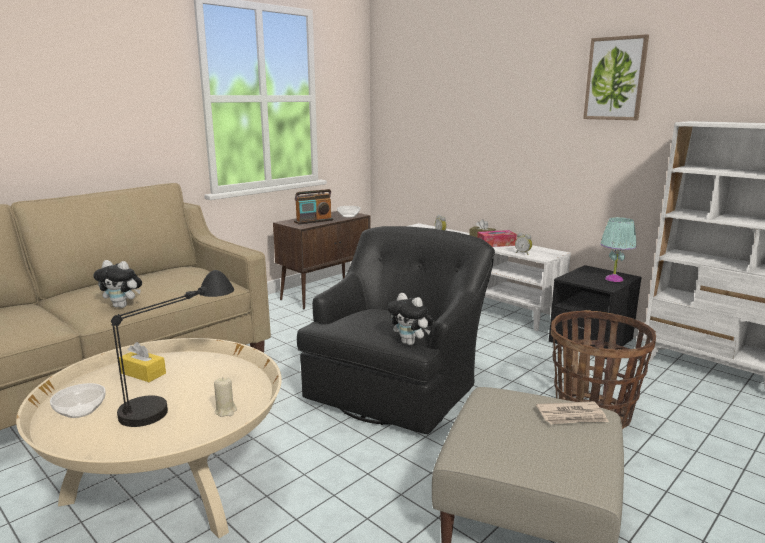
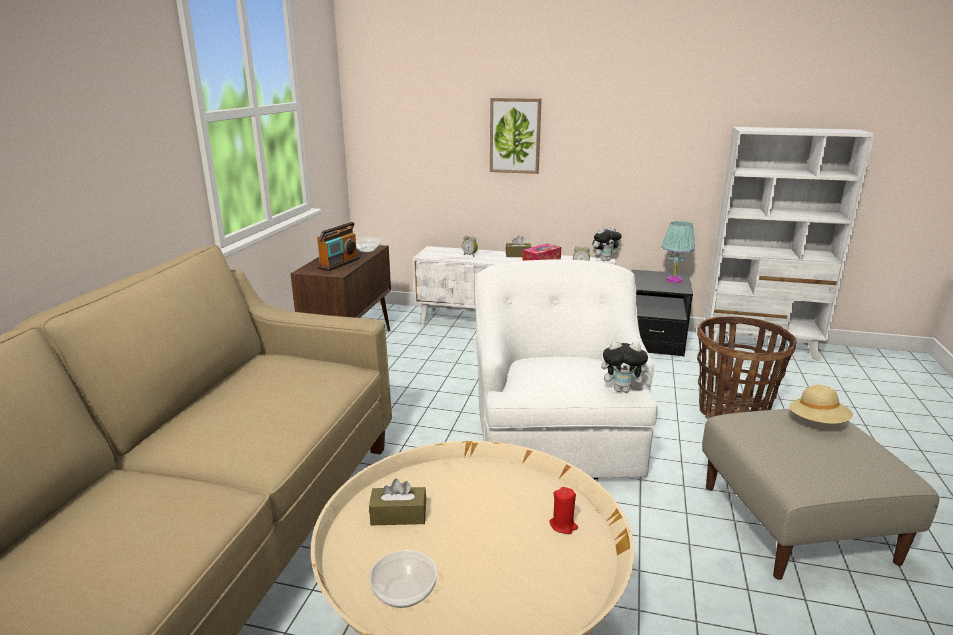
camera: 30 degrees left, 5 degrees up
(123, 306) = (279, 435): plush toy -> plush toy (605, 260)
(143, 373) = (398, 515): yellow tissue box -> brown tissue box
(180, 397) = (490, 529): black table lamp -> none
(225, 411) = (563, 525): beige candle -> red candle
(398, 386) = (556, 435): black armchair -> white armchair
(572, 416) = (818, 422): newspaper -> beige hat
(615, 79) = (657, 85): picture -> picture (515, 136)

